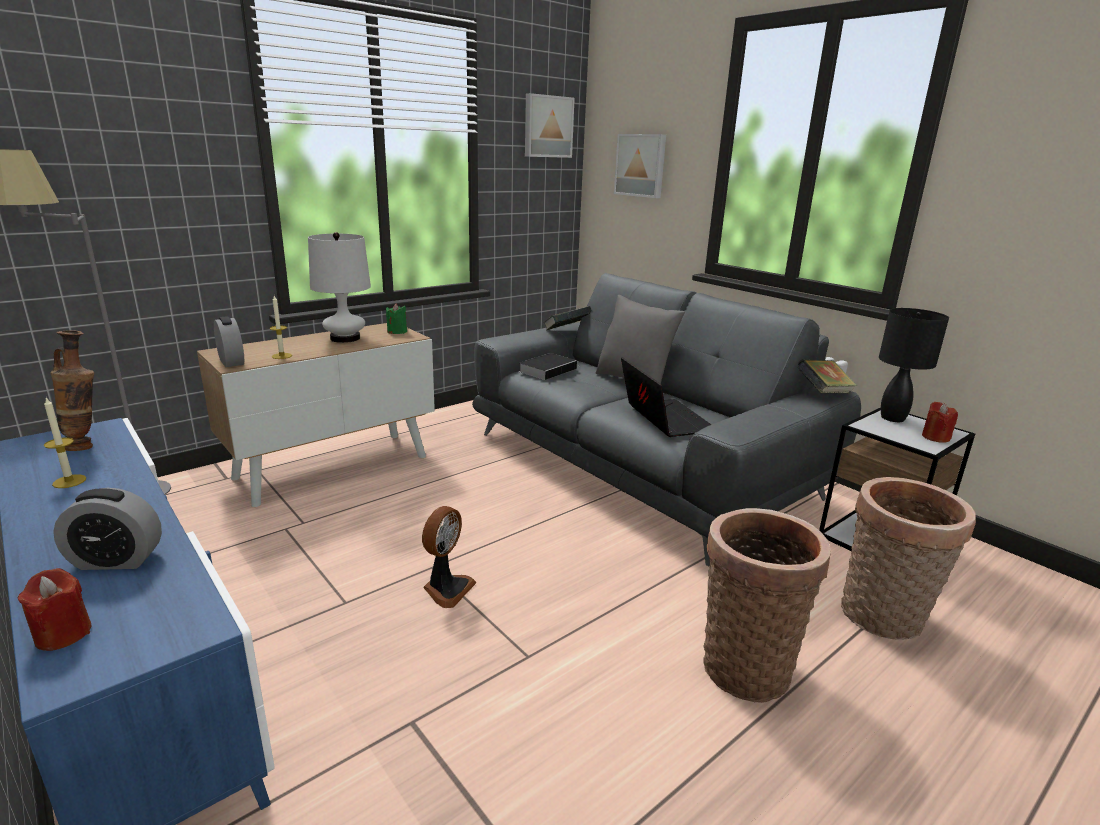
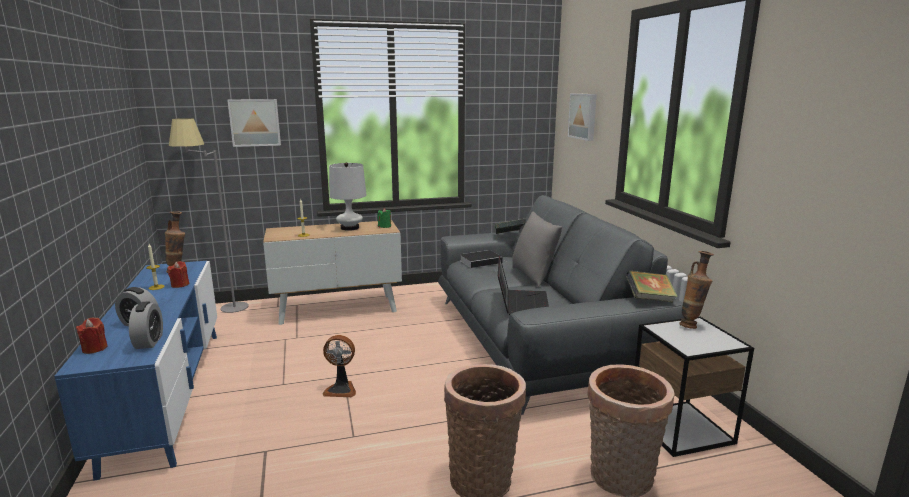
camera: 25 degrees right, 5 degrees down
(231, 361) = (275, 236): alarm clock -> alarm clock (149, 342)
(446, 589) = (341, 389): fan -> fan turned 45 degrees clockwise
(547, 126) = (523, 89): picture -> picture (255, 122)
(891, 418) = (691, 326): black table lamp -> vase
(935, 437) = (709, 344): red candle -> red candle (180, 285)

